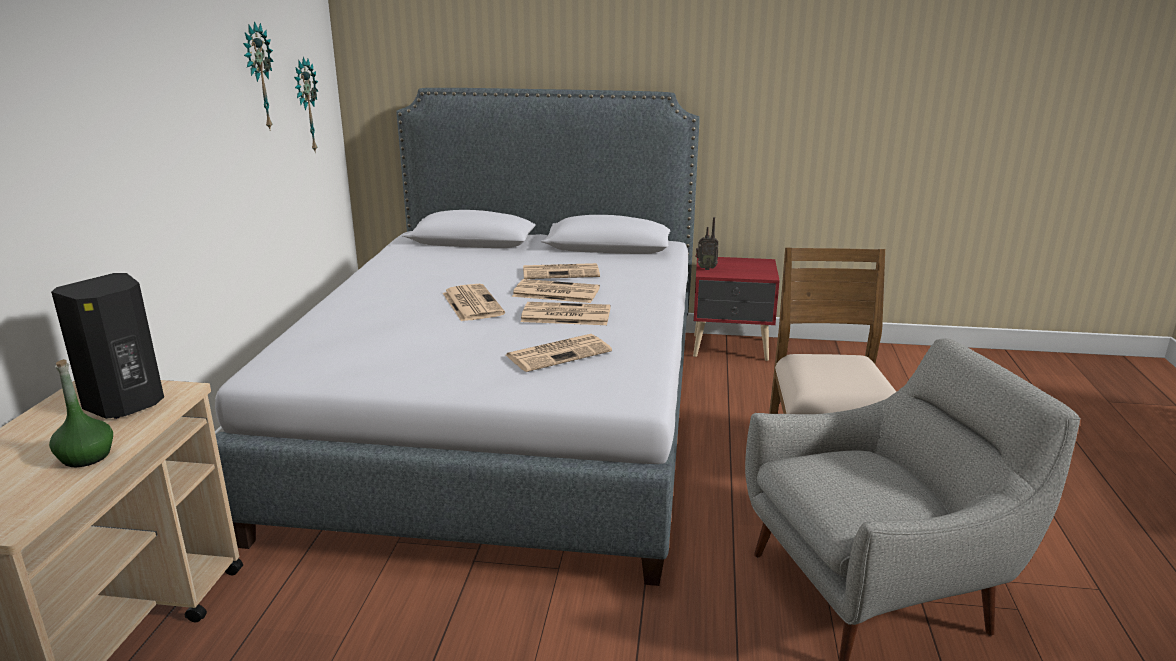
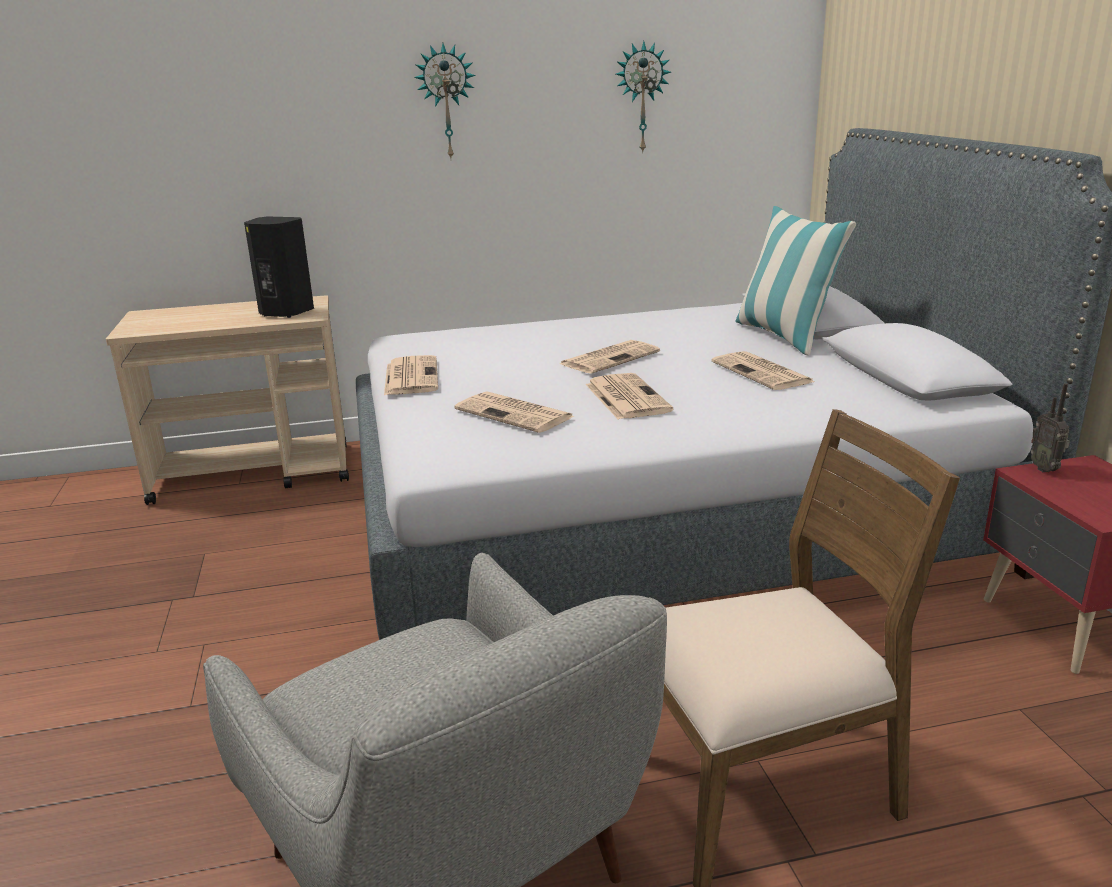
camera: 70 degrees right, 0 degrees up
(86, 457) = (209, 324): green bottle -> none
(305, 105) = (729, 137): wall clock -> wall clock (446, 102)
(495, 251) = (784, 336): none -> pillow
(555, 292) = (689, 381): newspaper -> newspaper (410, 376)

